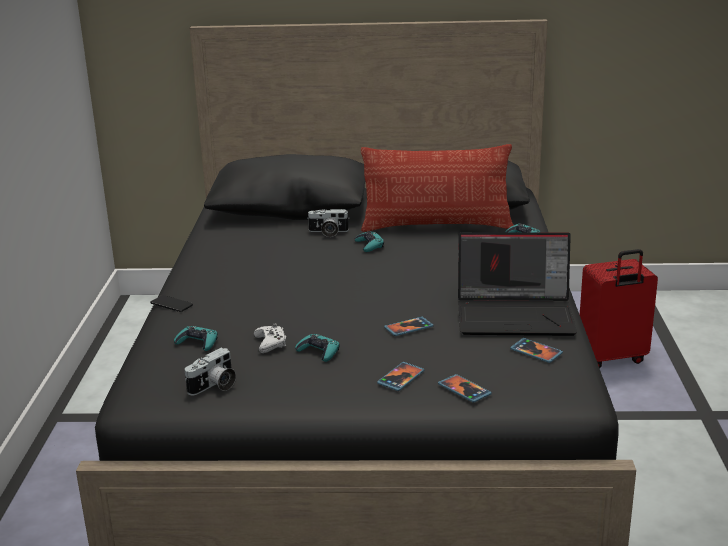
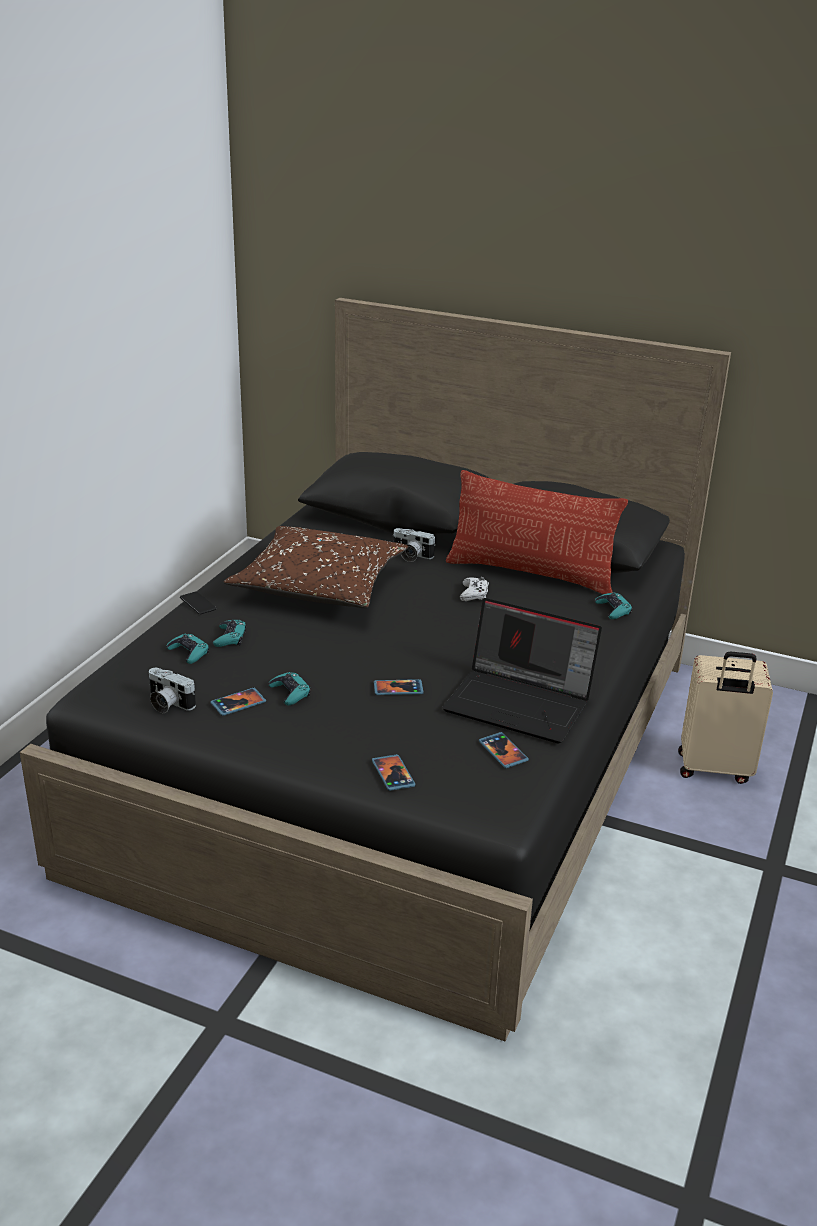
camera: 20 degrees right, 5 degrees up
(214, 386) = (167, 704): camera -> camera turned 60 degrees clockwise
(270, 269) = (319, 586): none -> brown pillow
(270, 343) = (253, 671): white game controller -> white game controller (474, 594)
(369, 245) = (440, 581): turquoise game controller -> turquoise game controller (230, 637)
(401, 378) = (343, 743): phone -> phone (238, 703)
(612, 358) = (714, 769): red suitcase -> beige suitcase

